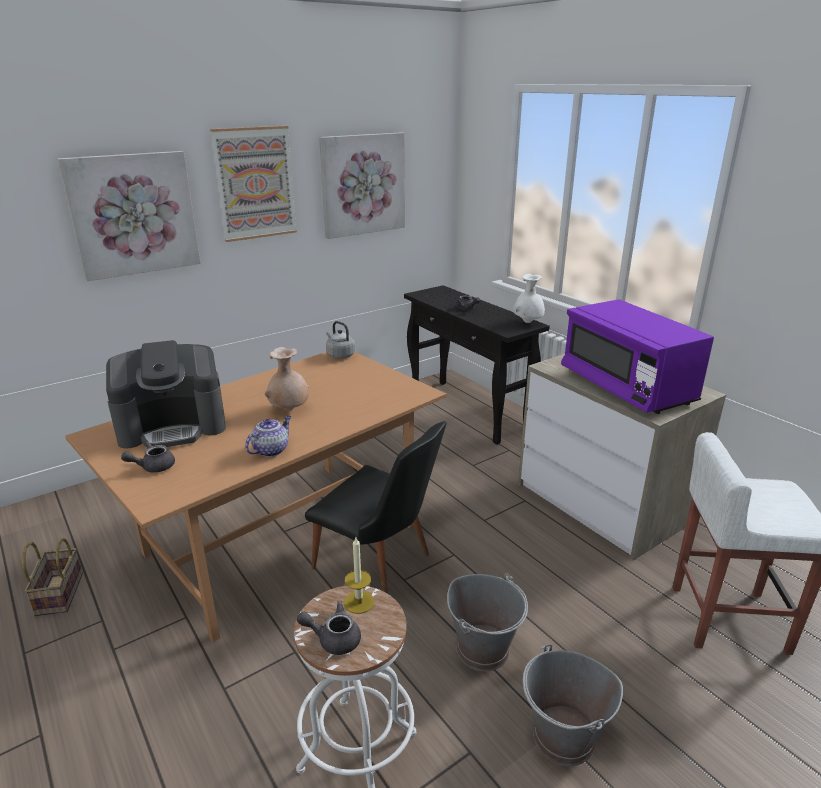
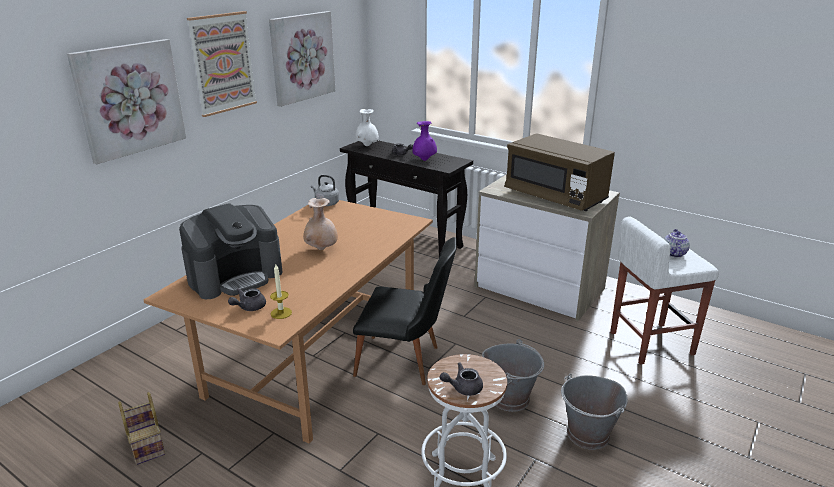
camera: 20 degrees left, 0 degrees up
(271, 450) = (333, 279): teapot -> teapot (673, 253)
(359, 602) = (462, 364): candle -> candle (281, 313)
(489, 318) = (424, 160): none -> purple vase
(527, 322) = (455, 159): white vase -> white vase (367, 145)
(626, 387) = (555, 197): purple microwave -> brown microwave

